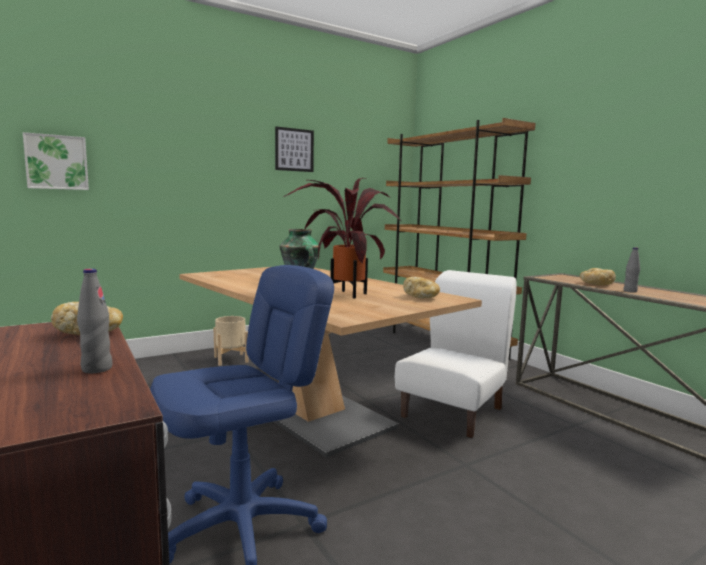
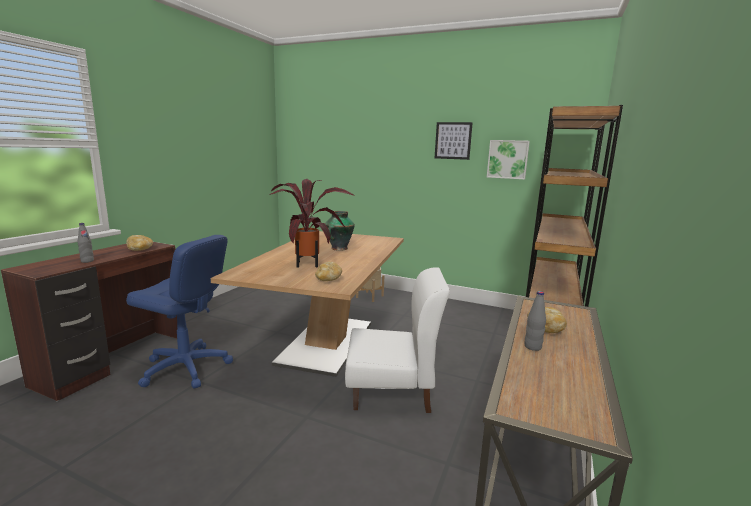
camera: 55 degrees right, 5 degrees up
(56, 162) = (304, 156): picture -> picture (507, 159)

